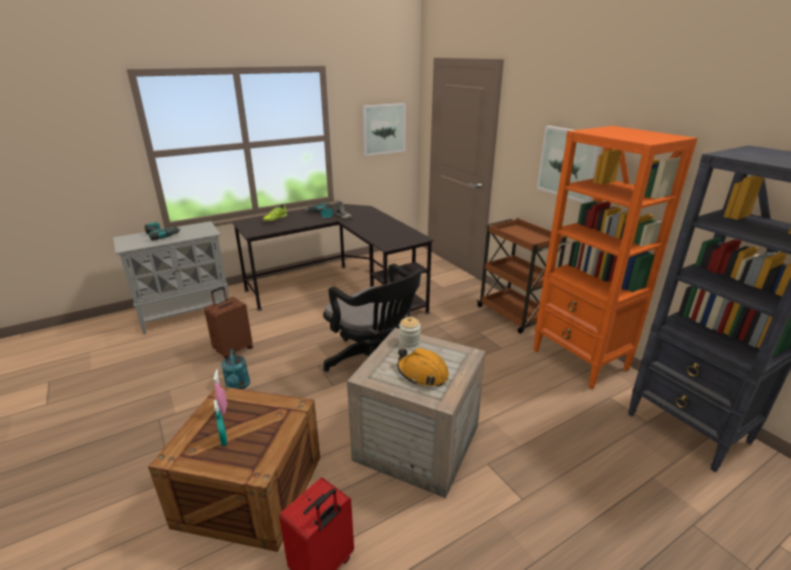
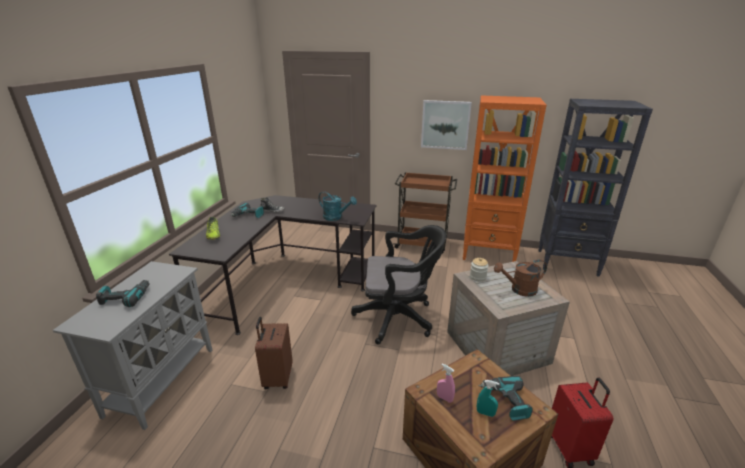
camera: 45 degrees left, 0 degrees up
(238, 386) = (335, 400): turquoise watering can -> turquoise watering can (336, 217)
(252, 446) = (506, 401): none -> power drill
(383, 129) = (249, 121): picture -> none
(422, 373) = (519, 290): orange hard hat -> brown watering can

